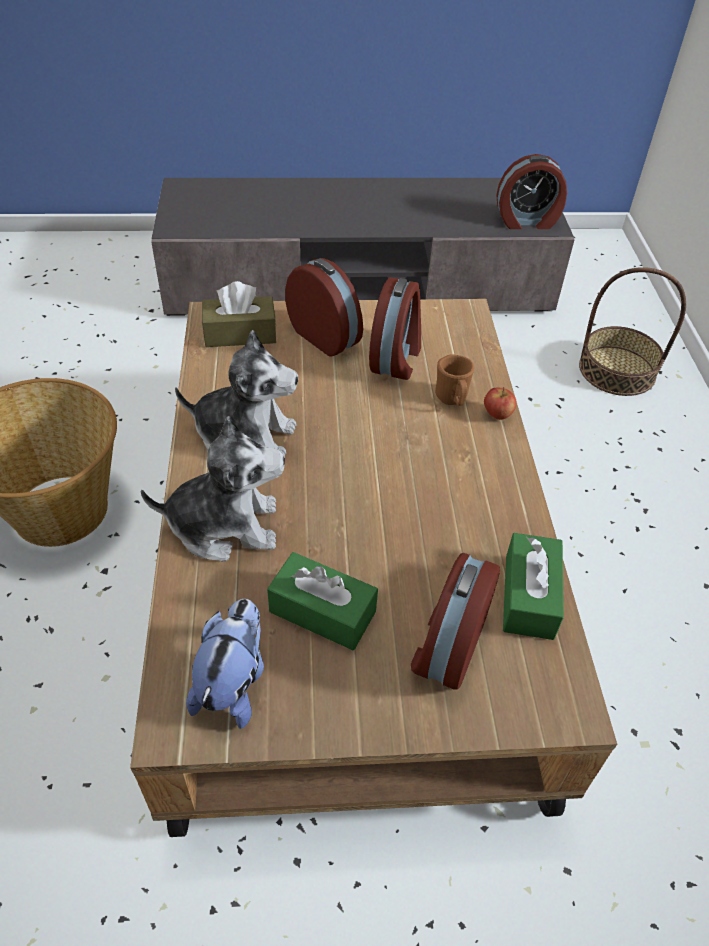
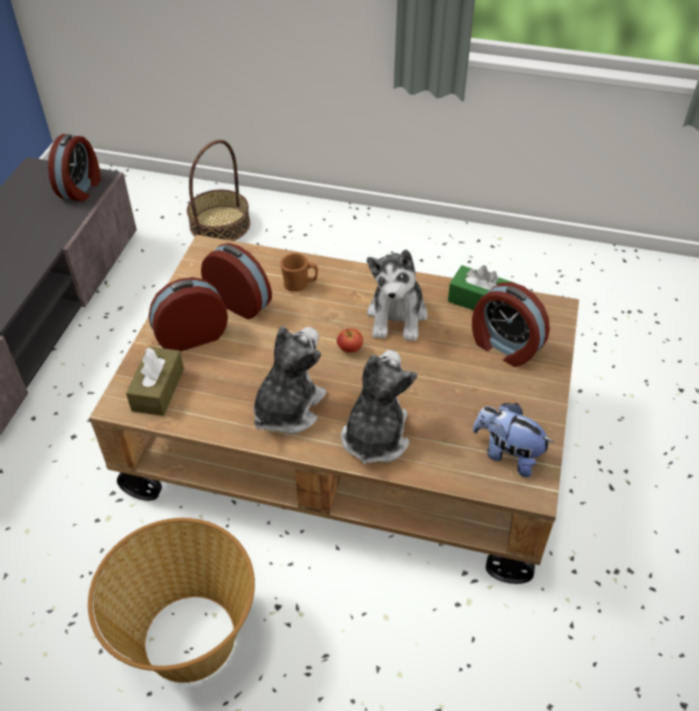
camera: 70 degrees left, 0 degrees up
(322, 612) = (465, 398): green tissue box -> none
(446, 505) = (397, 316): none -> plush toy
(497, 414) = (324, 267): apple -> apple (350, 349)

